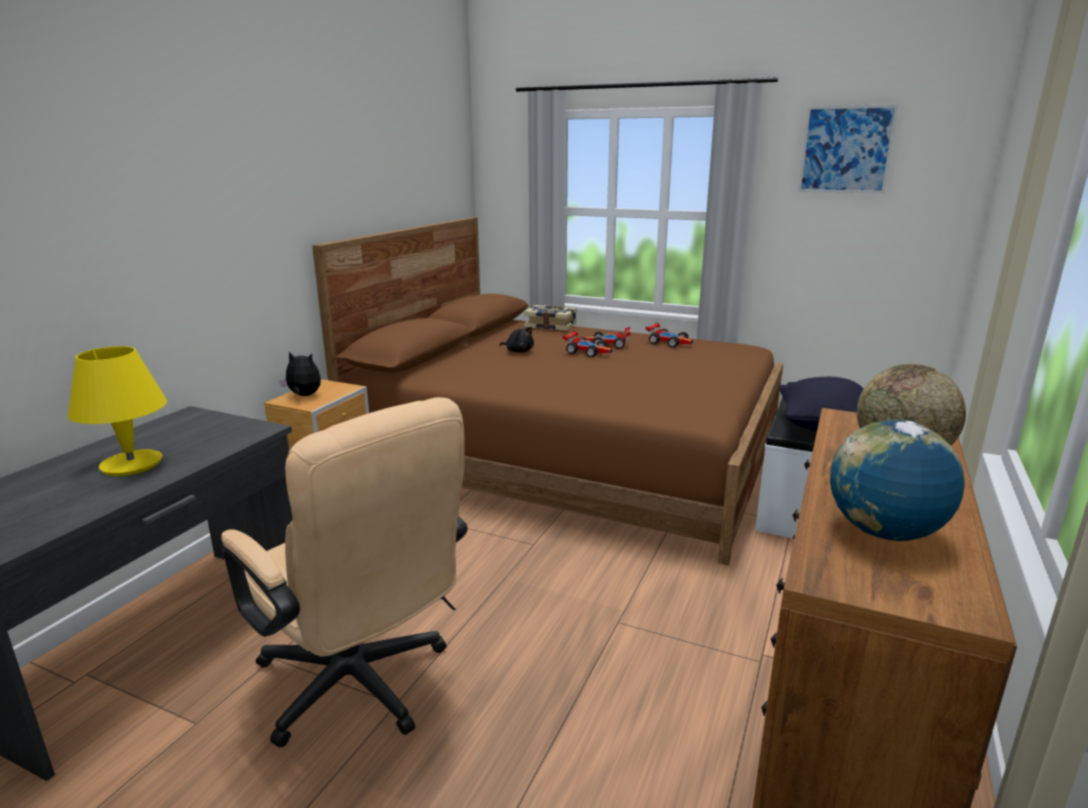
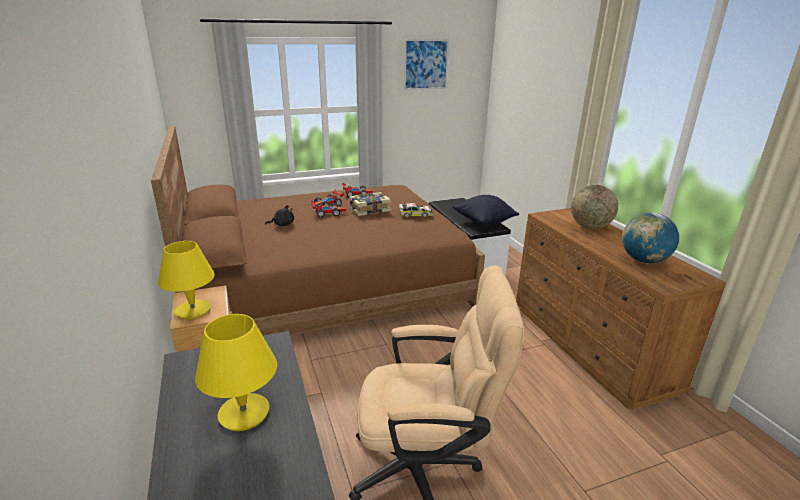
camera: 45 degrees left, 5 degrees up
(304, 396) = (193, 310): plush toy -> yellow table lamp
(551, 326) = (265, 200): book -> book (369, 210)
(695, 380) = (415, 214): none -> toy car

